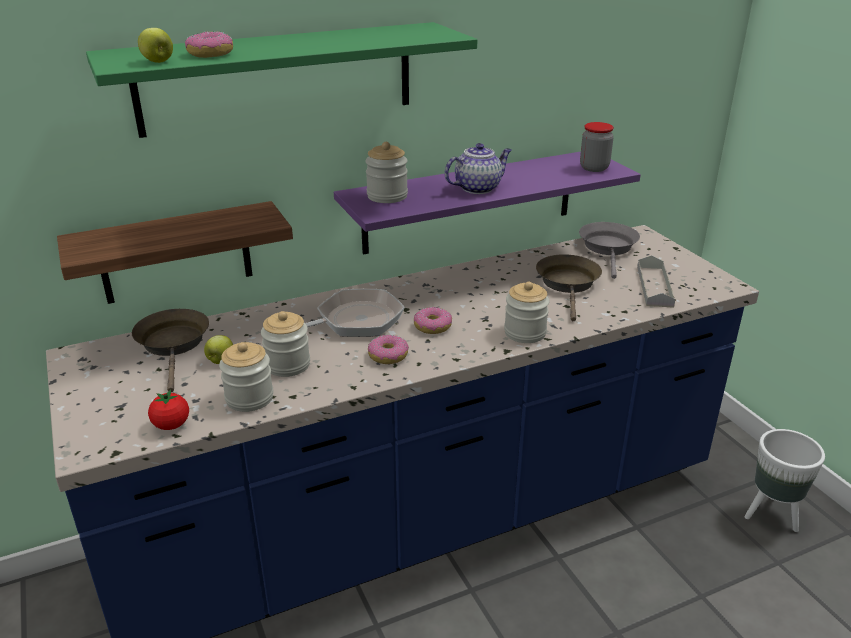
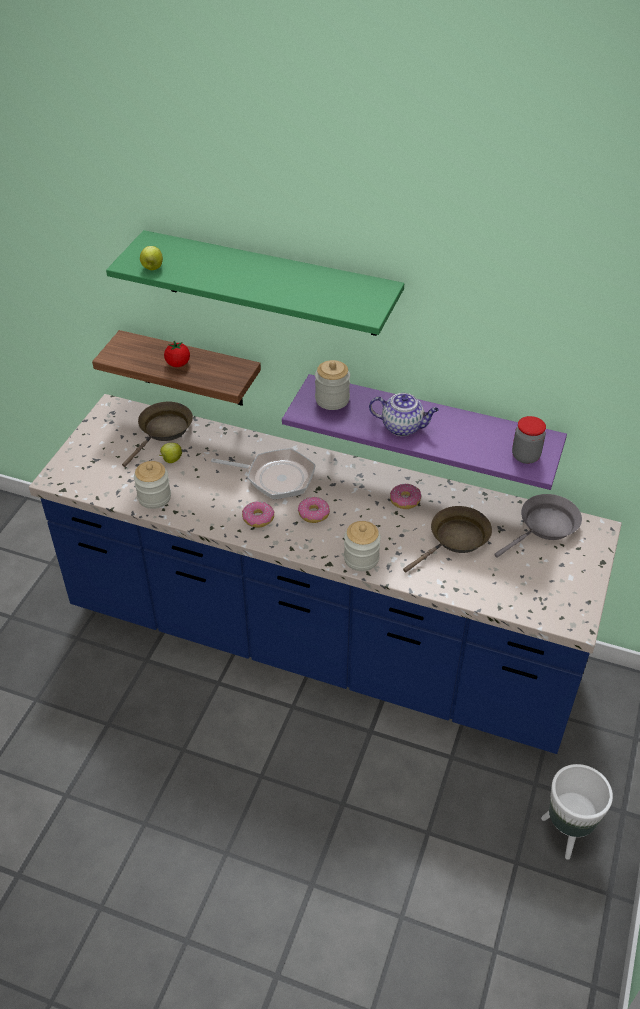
camera: 45 degrees right, 15 degrees up
(171, 425) = (102, 489): tomato -> tomato (178, 364)
(210, 54) = (192, 269): donut -> donut (405, 500)
(288, 365) = (199, 487): jar -> none
(654, 286) = (517, 584): grey tray -> none

